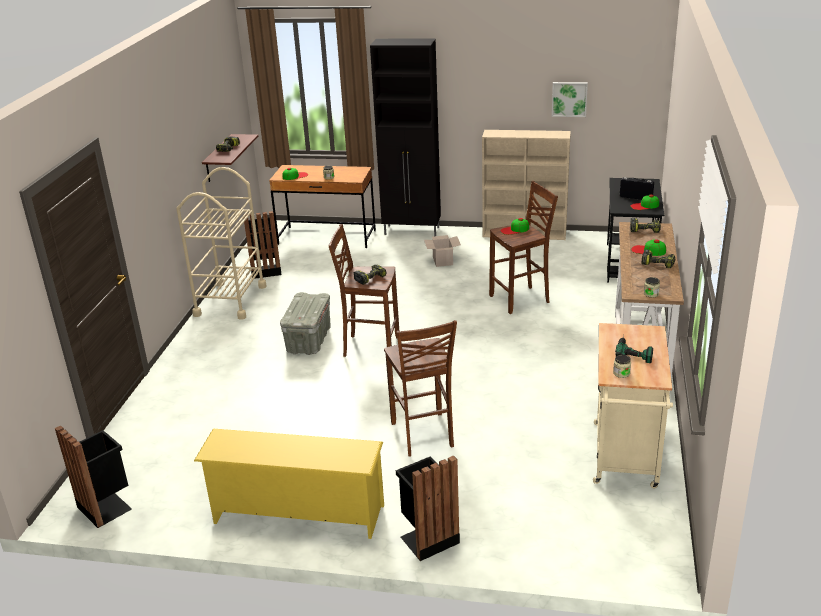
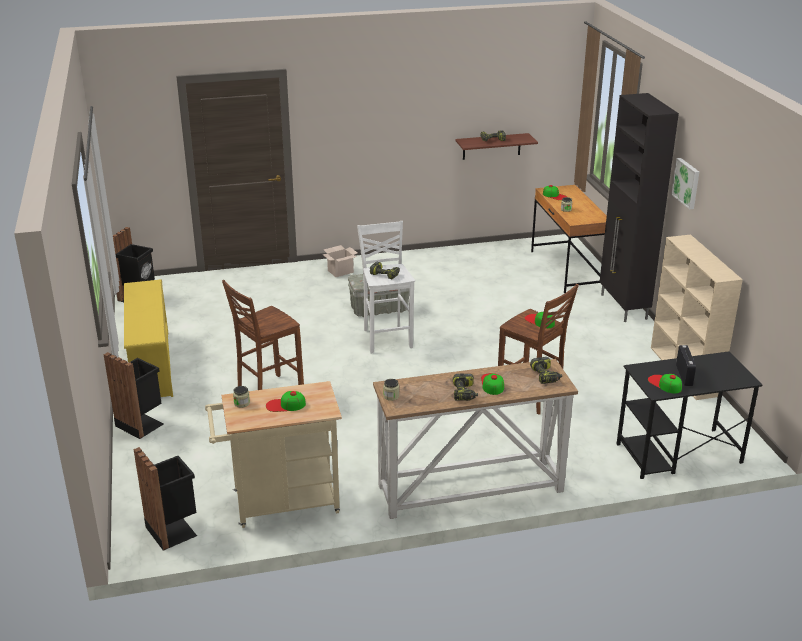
camera: 65 degrees right, 0 degrees up
(230, 300) = (417, 260): beige cart -> none
(265, 270) = (479, 260): black trash can -> black trash can (173, 530)
(370, 347) = (386, 338): brown stool -> white stool
(442, 261) = (574, 337): cardboard box -> cardboard box (341, 271)
(569, 99) = (750, 240): picture -> picture (687, 183)
(634, 350) = (285, 405): power drill -> cap

